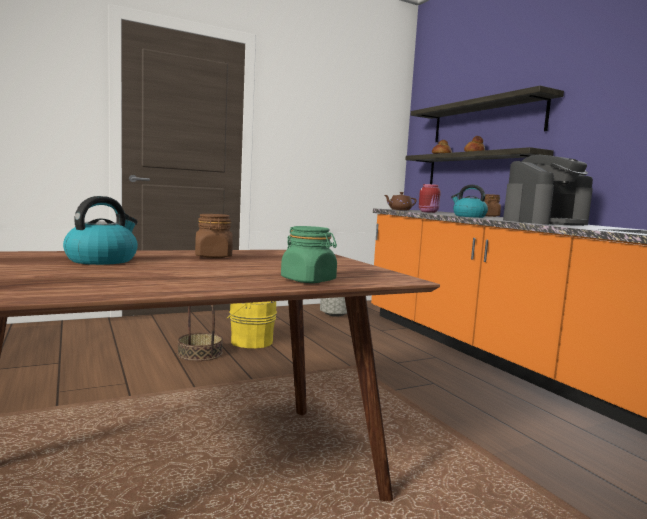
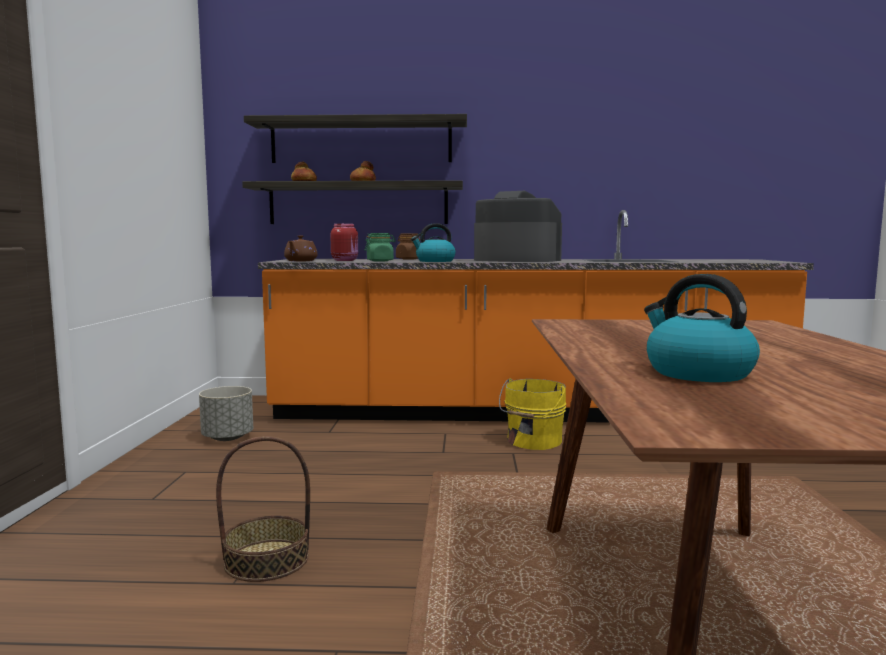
camera: 60 degrees left, 0 degrees up
(213, 256) = (629, 343): brown jar -> none
(250, 341) = (261, 512): yellow bucket -> yellow bucket (532, 441)
(308, 280) = (792, 336): green jar -> green jar (380, 261)
(545, 222) = (516, 260): coffee machine -> coffee machine turned 60 degrees counterclockwise

